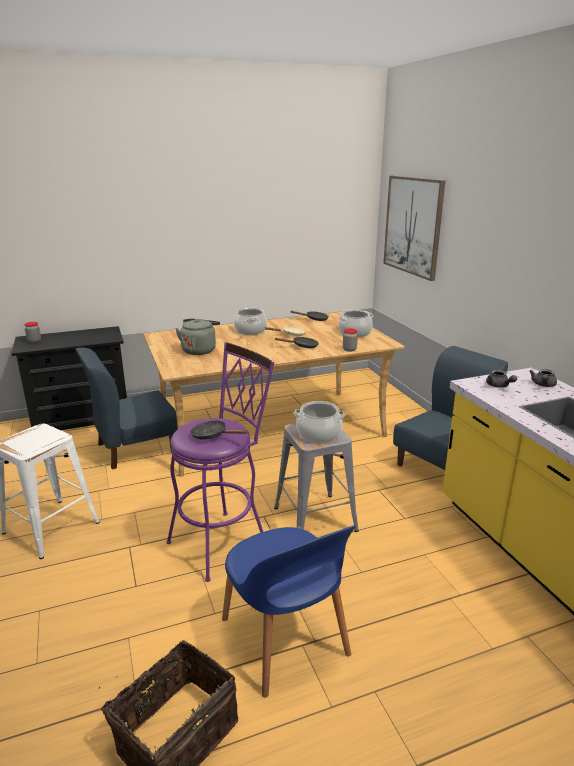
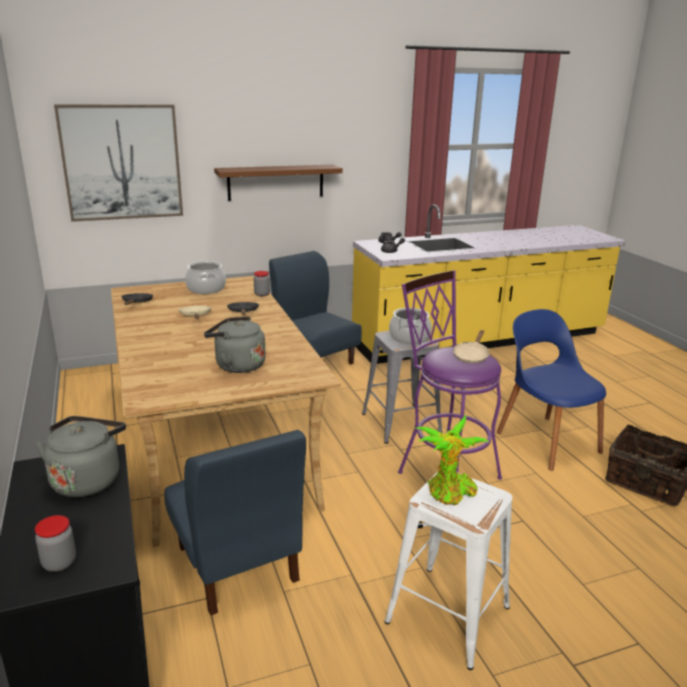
camera: 90 degrees left, 0 degrees up
(41, 436) = (449, 493): none -> potted plant
(93, 338) = (87, 479): none -> grey kettle
(212, 435) = (471, 356): black frying pan -> beige frying pan
(250, 331) = (165, 336): cooking pot -> none
(285, 640) = (546, 441): blue chair -> blue chair turned 90 degrees counterclockwise
(498, 272) = (276, 182): none -> brown shelf

